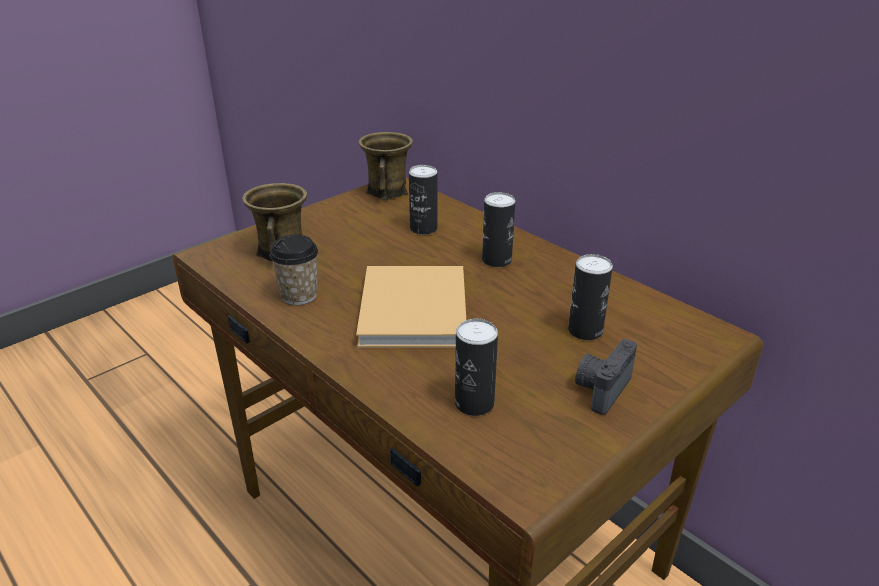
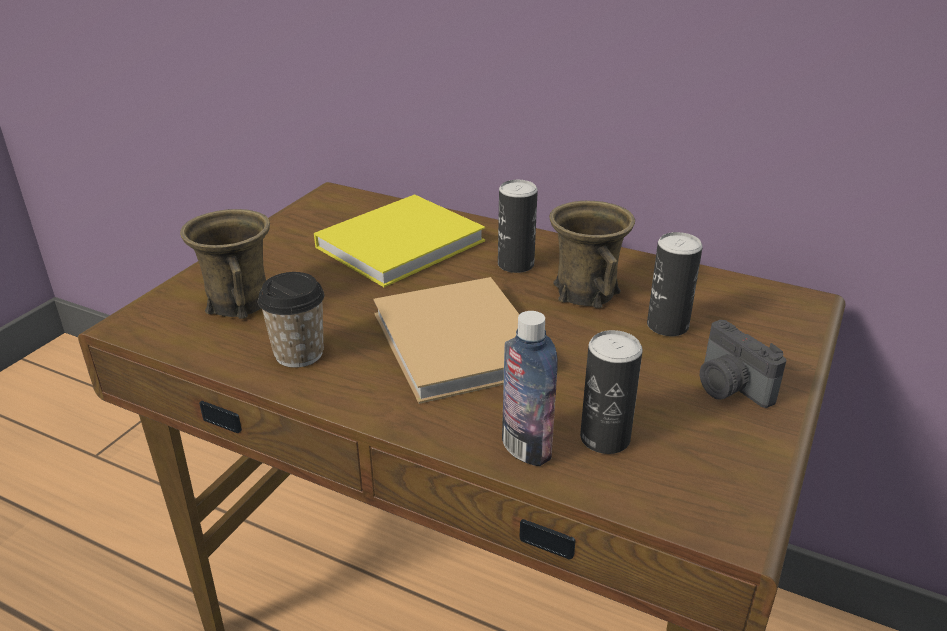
camera: 20 degrees left, 0 degrees up
(388, 191) = (330, 205): brown mug -> brown mug (586, 292)
(411, 396) = (526, 448): none -> bottle
(423, 229) = (404, 242): can -> yellow book
(601, 389) = (729, 387): camera -> camera turned 45 degrees counterclockwise

